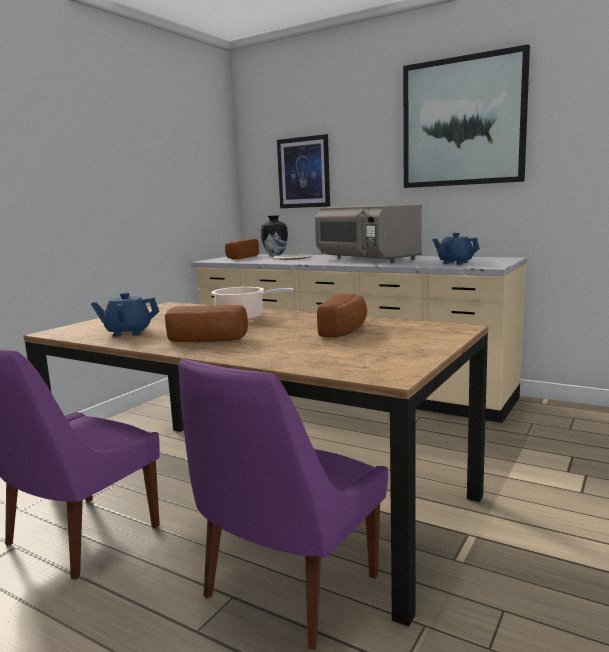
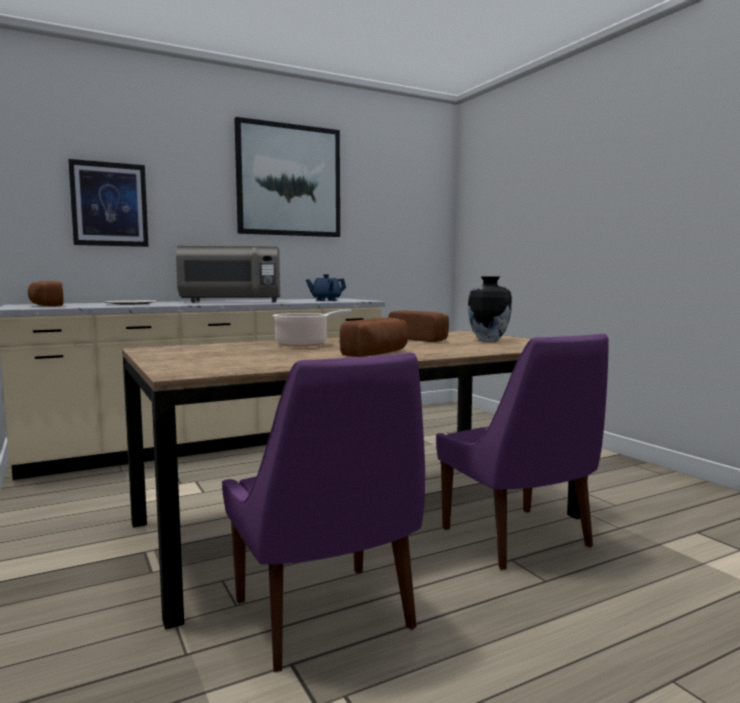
camera: 60 degrees left, 5 degrees down
(128, 332) = (273, 361): blue teapot -> none
(275, 255) = (80, 303): vase -> vase (488, 340)

